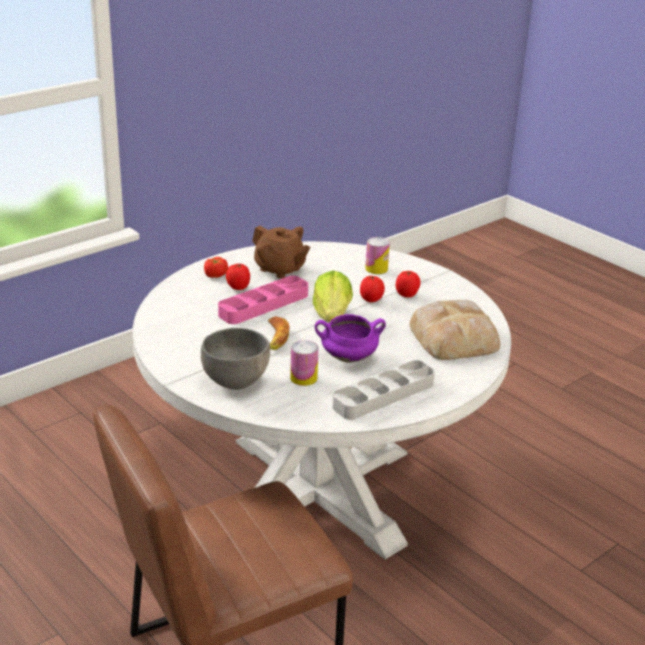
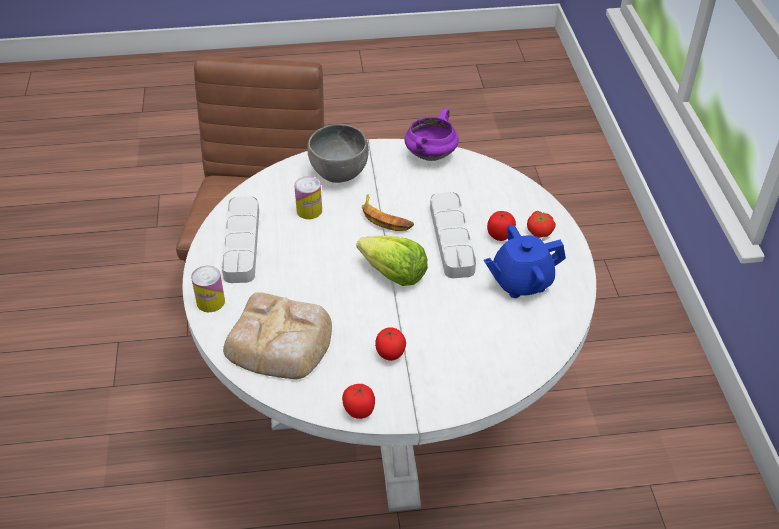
camera: 125 degrees right, 15 degrees up
(264, 305) = (451, 239): pink tray -> grey tray
(280, 269) = (521, 282): brown teapot -> blue teapot
(348, 358) = (313, 249): purple cooking pot -> purple cooking pot (430, 154)
(371, 300) = (401, 319): tomato -> tomato (359, 411)
(376, 269) = (468, 362): can -> can (210, 302)

